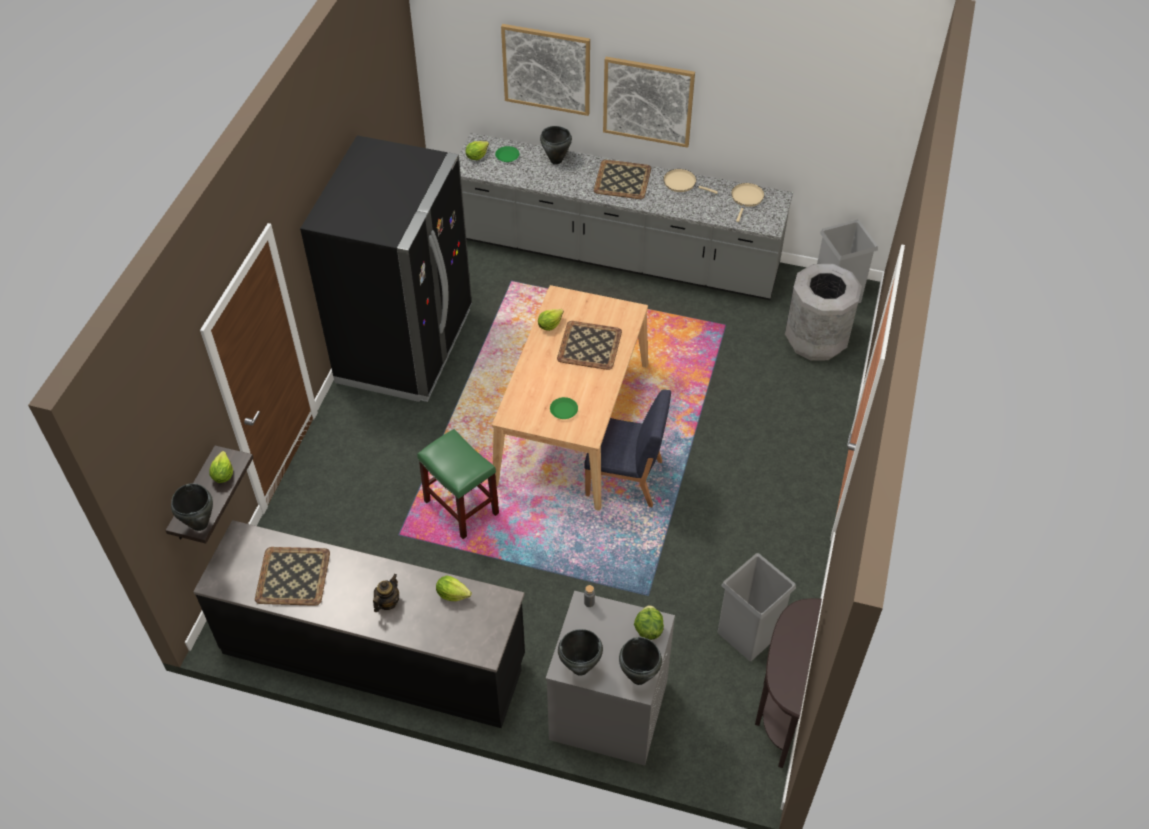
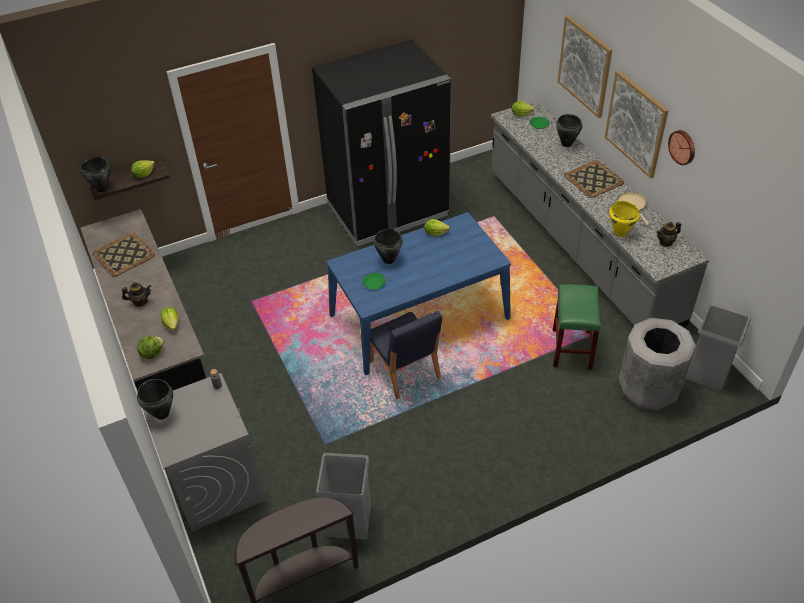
camera: 50 degrees right, 5 degrees down
(460, 507) = (298, 312): green stool -> green stool (571, 348)
(573, 422) = (419, 316): beige dining table -> blue dining table
(590, 346) = (441, 260): tray -> none
(638, 677) = (179, 447): black cooking pot -> black cooking pot (388, 260)
(648, 629) = (223, 428): lettuce -> lettuce (152, 353)
(705, 214) = (620, 232): none -> yellow cooking pot
(725, 100) = (683, 147): none -> wall clock
(746, 198) = (666, 242): beige frying pan -> teapot

